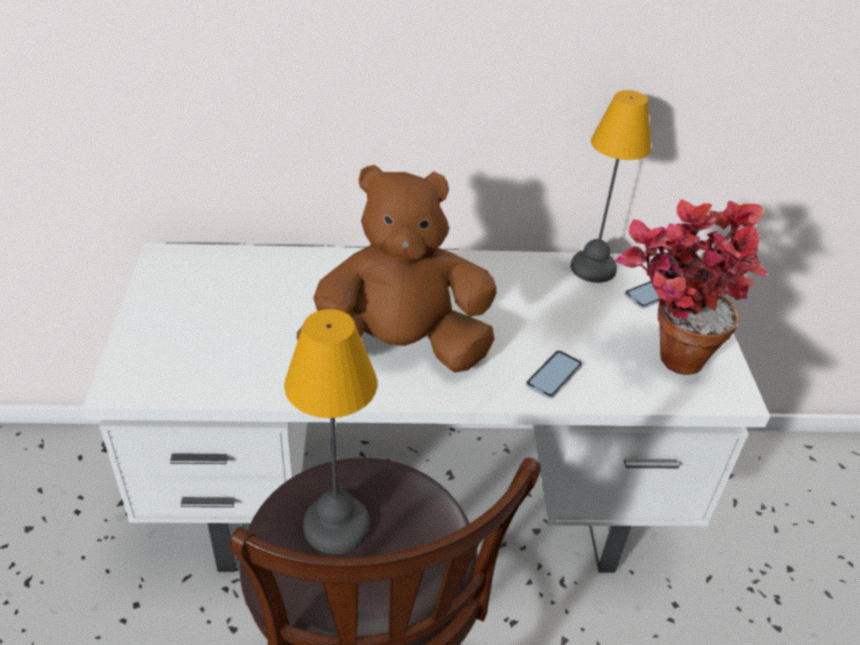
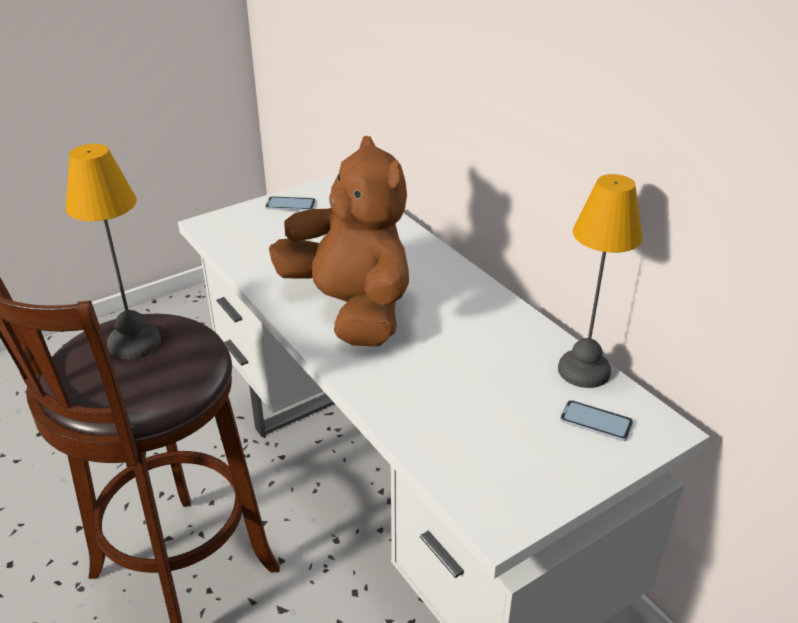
camera: 60 degrees right, 5 degrees down
(554, 375) = (402, 397): phone -> phone (290, 205)
(663, 356) = (504, 457): potted plant -> none

